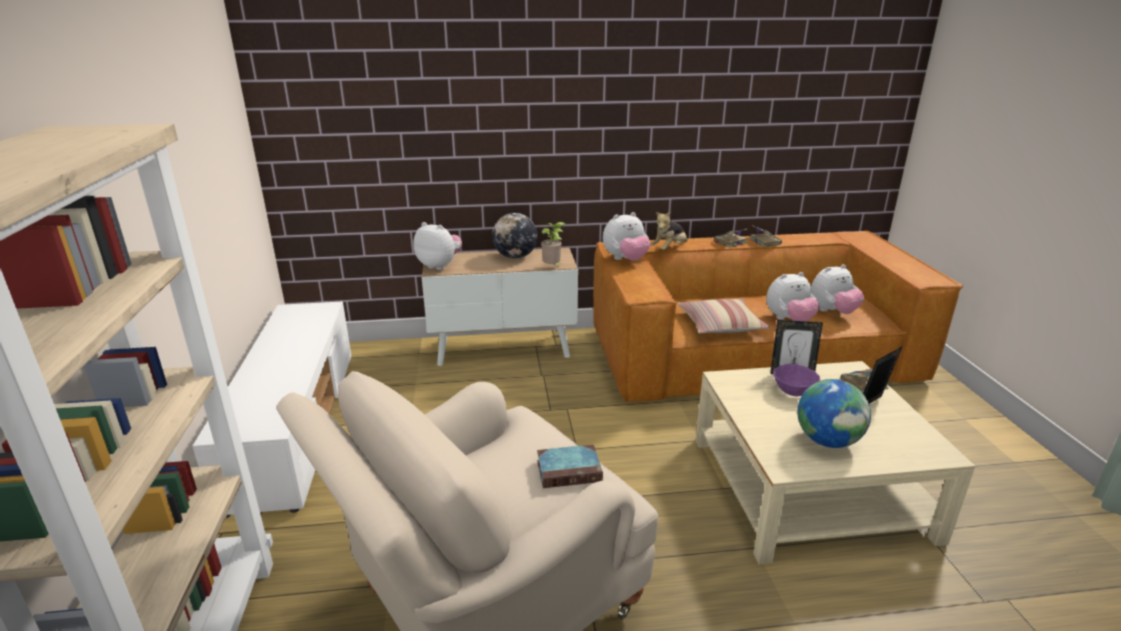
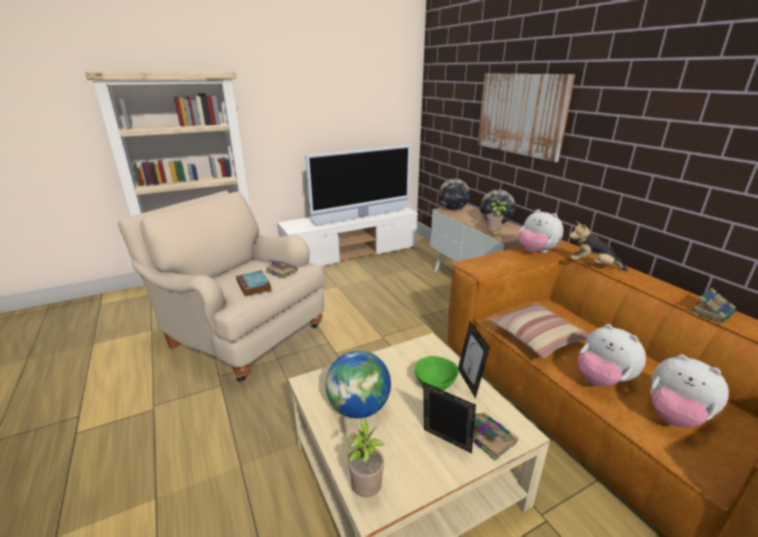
camera: 70 degrees right, 0 degrees up
(299, 348) = (362, 217): none -> television
(440, 265) = (452, 209): plush toy -> globe
(499, 115) = (520, 114): none -> picture
(729, 242) = (667, 291): book -> book (281, 271)
(793, 391) = (434, 384): purple bowl -> green bowl
(929, 454) = (366, 490): none -> potted plant

